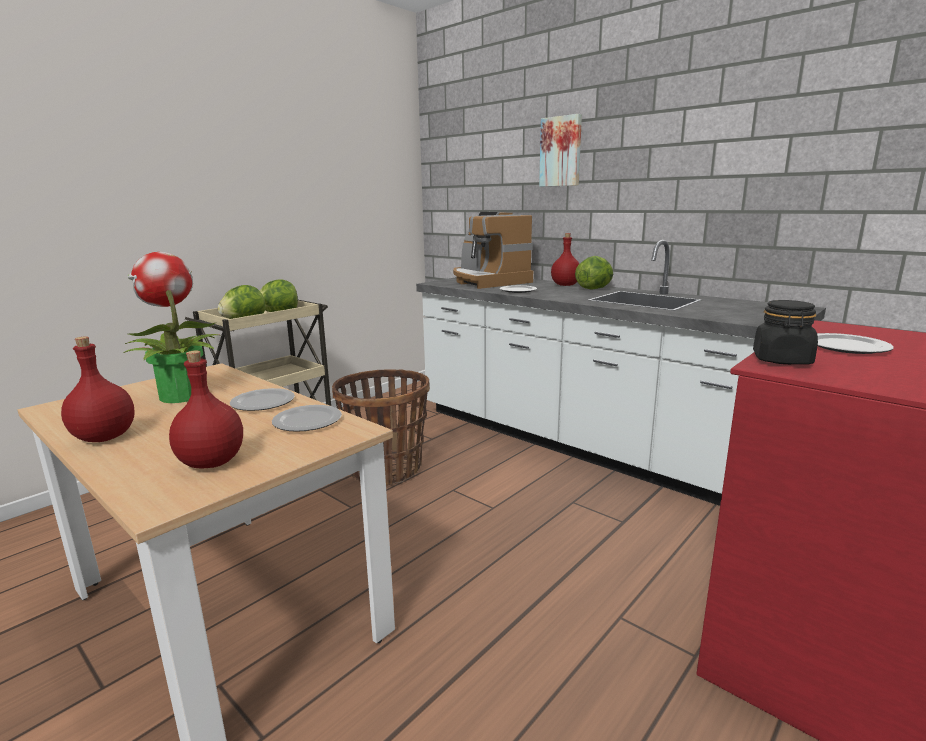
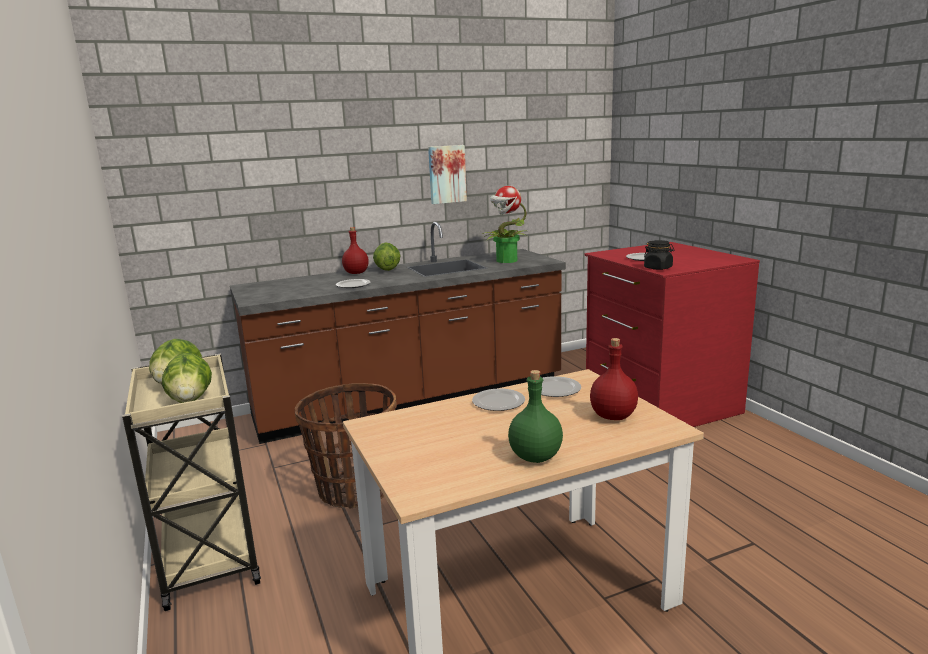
camera: 65 degrees left, 0 degrees up
(103, 438) = (536, 457): red bottle -> green bottle
(181, 395) = (444, 434): potted plant -> potted plant (506, 261)
(487, 281) = (286, 287): coffee machine -> none
(561, 152) = (315, 155): picture -> picture (446, 174)
(581, 444) = (411, 400): white counter -> brown counter

